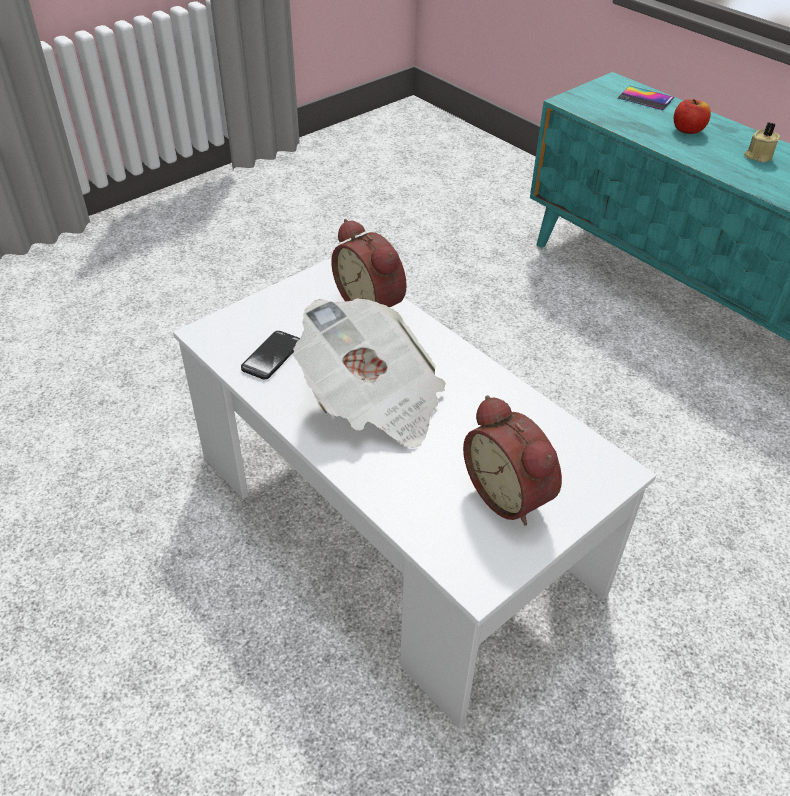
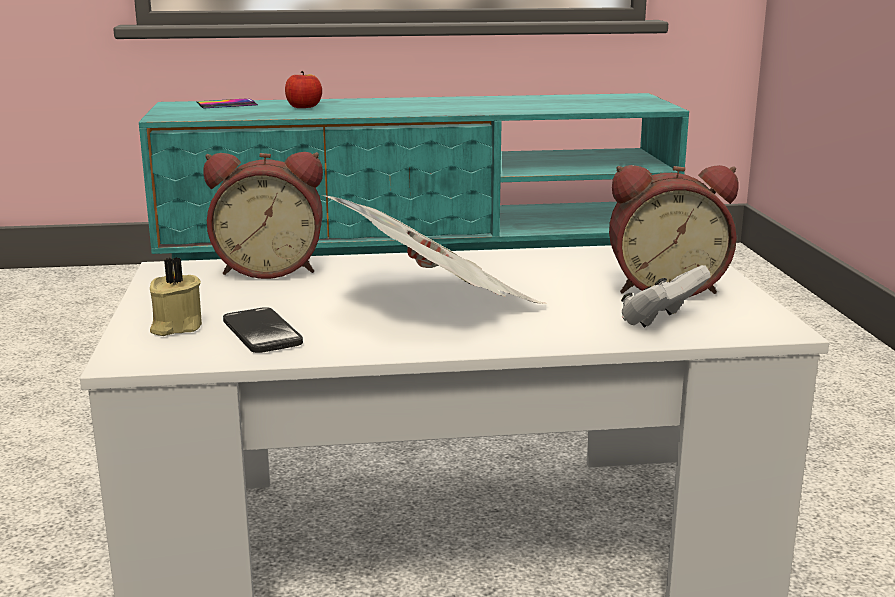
camera: 55 degrees left, 25 degrees down
(436, 515) = (661, 321): none -> white game controller
(758, 156) = (385, 104): beige candle -> beige candle (175, 327)

